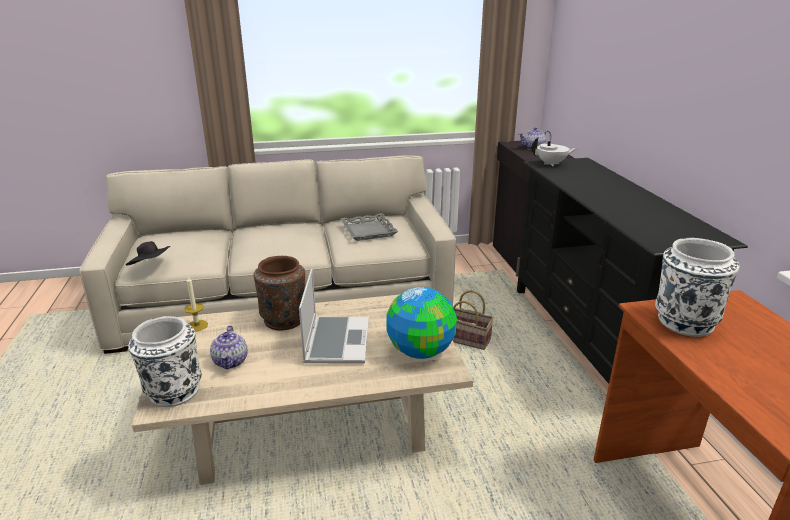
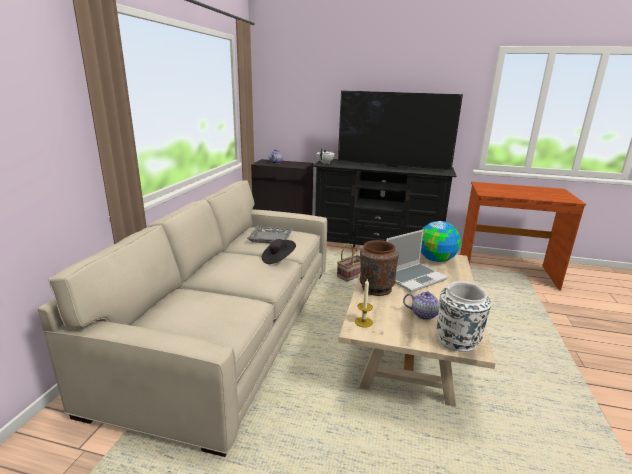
camera: 65 degrees left, 5 degrees down
(151, 266) = (230, 330): black hat -> black hat (278, 259)
(336, 341) = (414, 278): laptop -> laptop turned 120 degrees clockwise
(615, 201) = (392, 167): none -> television
(684, 322) = (497, 192): white vase -> none

